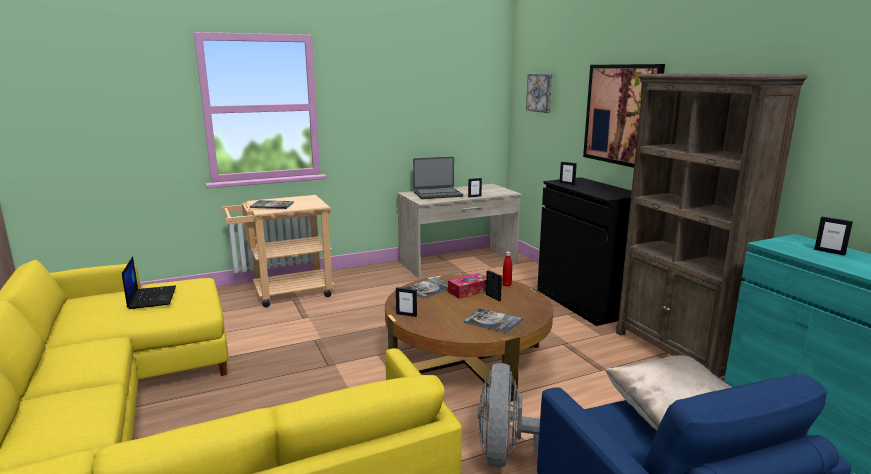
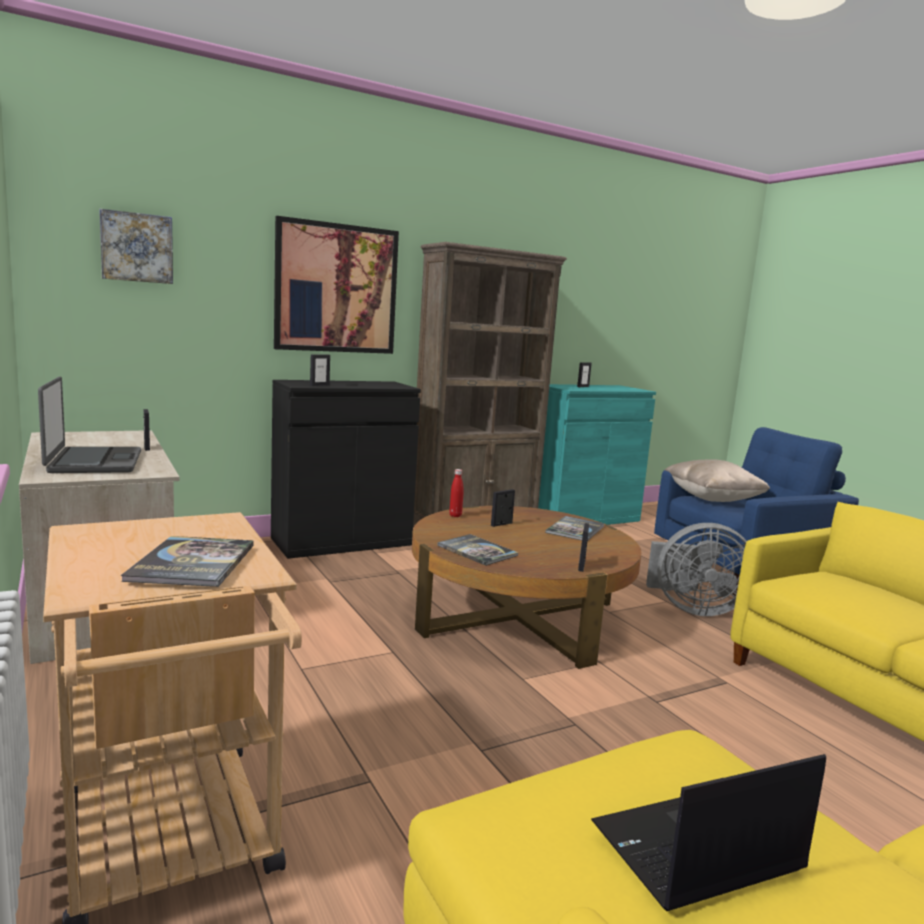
camera: 95 degrees left, 5 degrees down
(468, 291) = (484, 533): tissue box -> none

